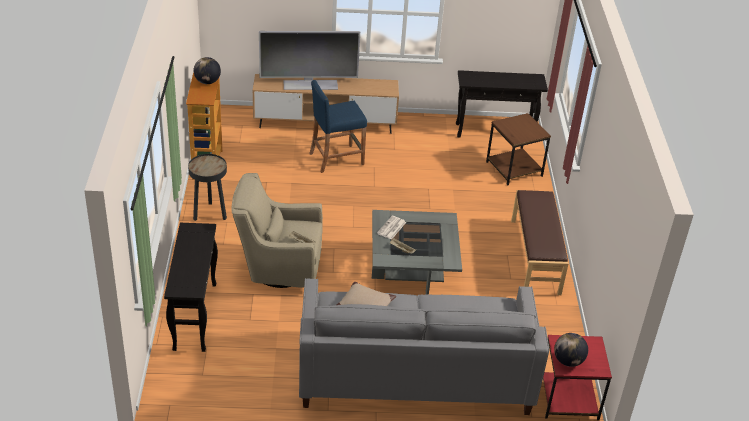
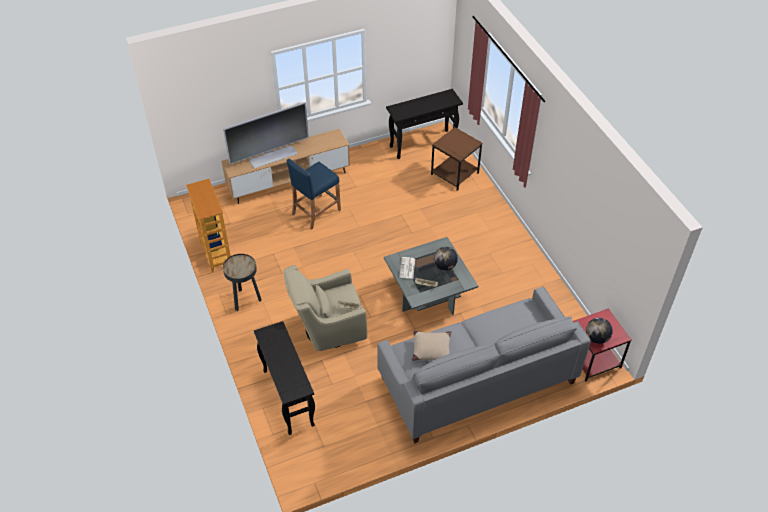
camera: 20 degrees left, 10 degrees up
(207, 82) = (204, 191): globe -> globe (444, 266)
(536, 256) = (510, 247): brown bench -> none

